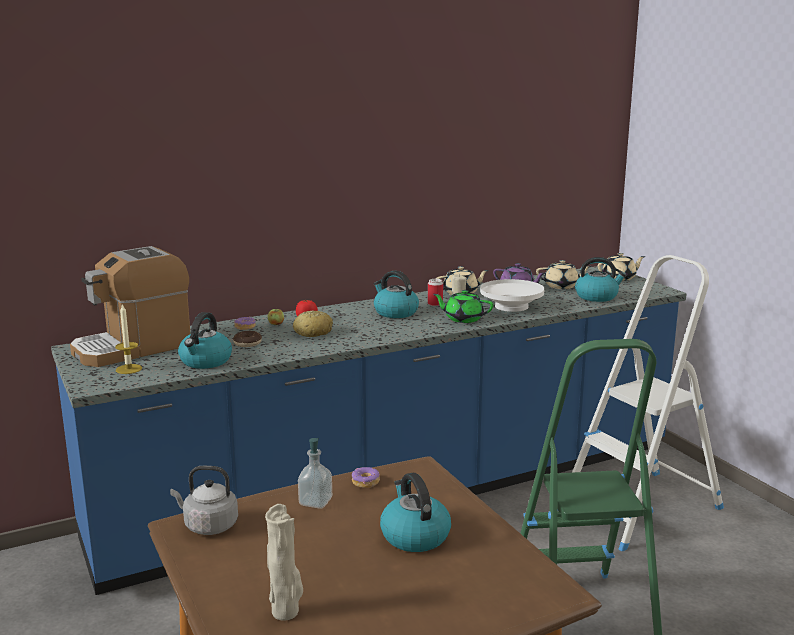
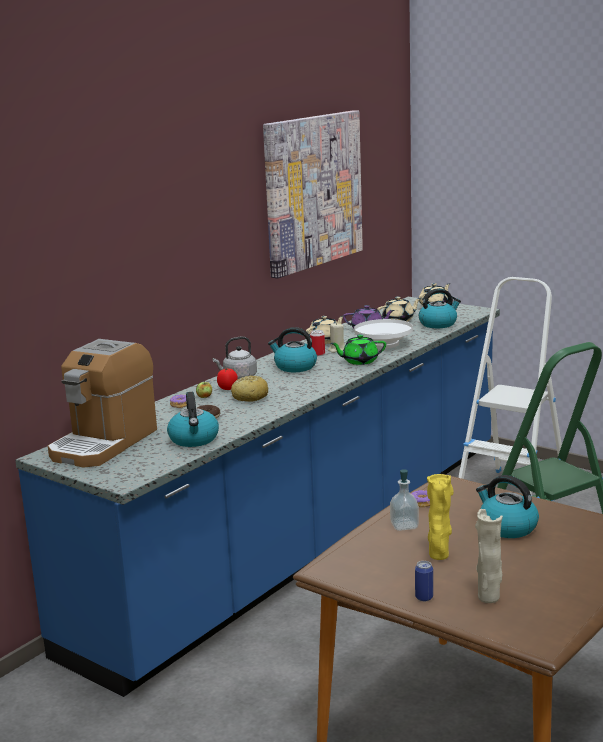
camera: 25 degrees left, 0 degrees up
(129, 369) = (133, 461): candle -> none
(208, 526) = (347, 563): grey kettle -> grey kettle (238, 377)
(225, 588) = (424, 597): none -> can
(302, 547) = (439, 556): none -> yellow vase
(473, 134) = (312, 191): none -> picture

